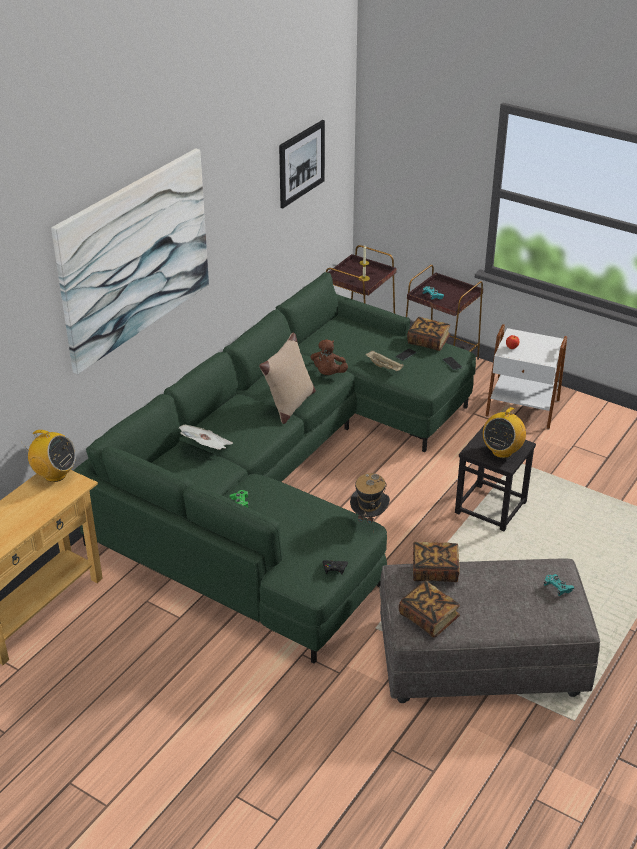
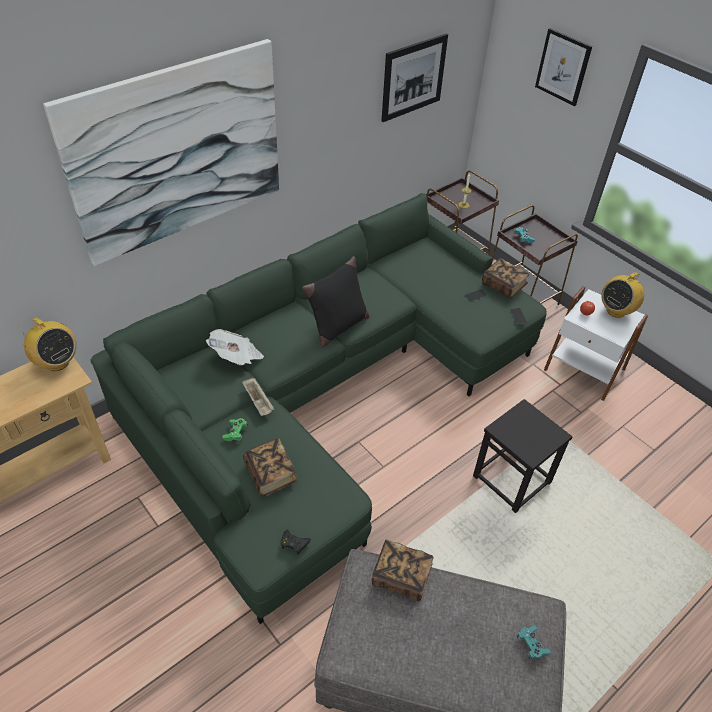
camera: 15 degrees right, 10 degrees up
(289, 405) = (337, 327): beige pillow -> black pillow
(328, 374) = (391, 300): brown plush toy -> none
(369, 519) = (358, 487): hat -> none
(384, 367) = (449, 305): beige tray -> beige tray (259, 402)
(428, 618) = (369, 642): book -> book (270, 474)
(434, 132) = (563, 67): none -> picture
(502, 451) = (531, 437): radio -> radio (616, 311)

